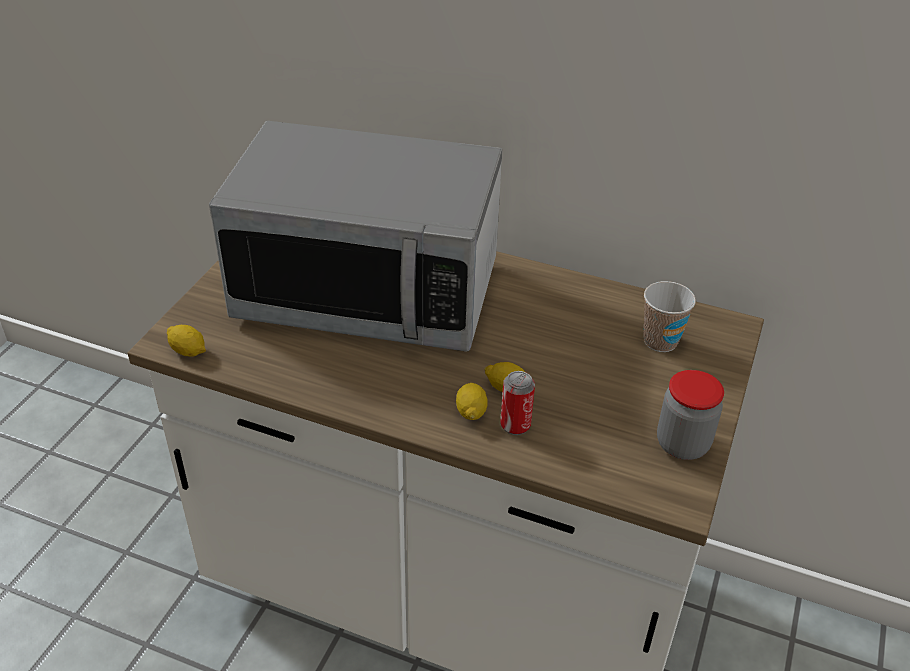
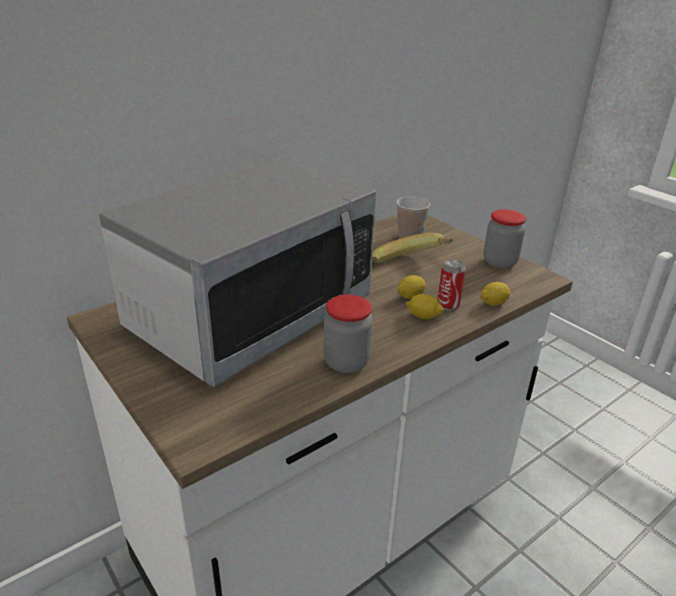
camera: 60 degrees left, 10 degrees down
(188, 351) = (224, 431): lemon -> lemon (493, 303)
(335, 384) = (346, 362): none -> jar
(584, 366) = (412, 266): none -> banana

